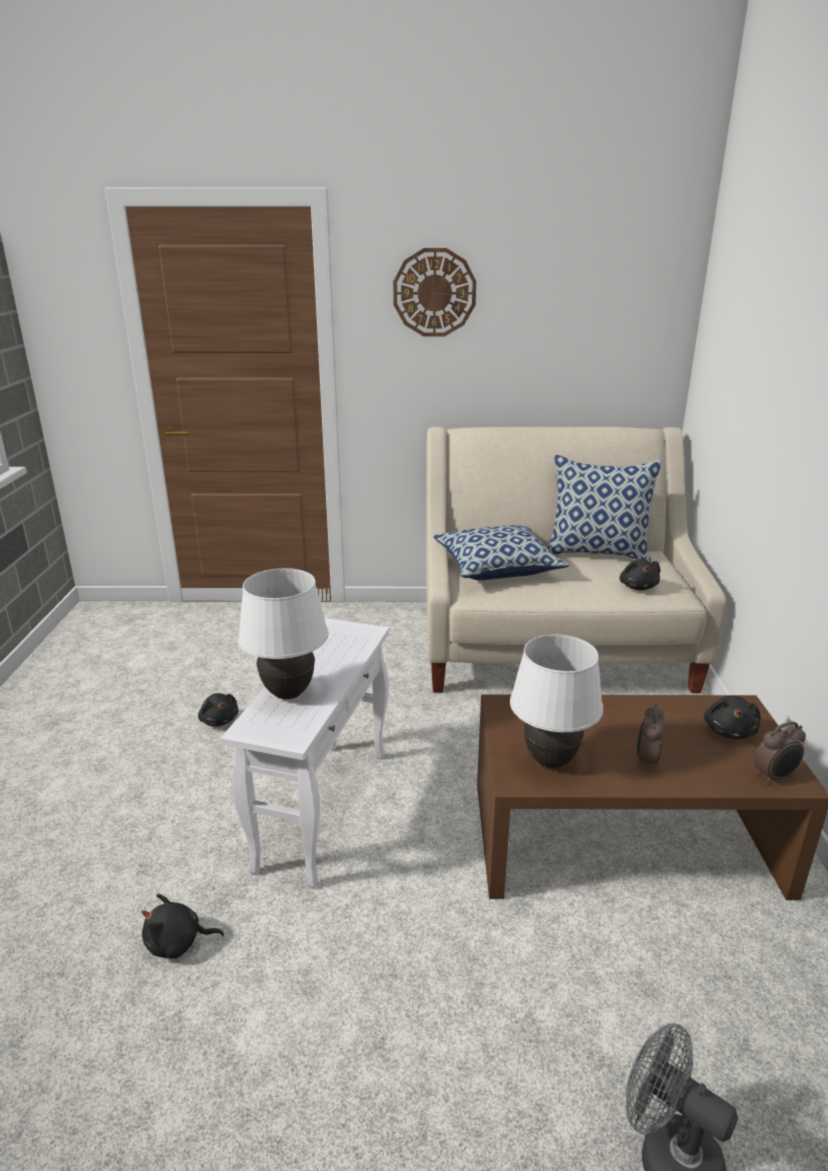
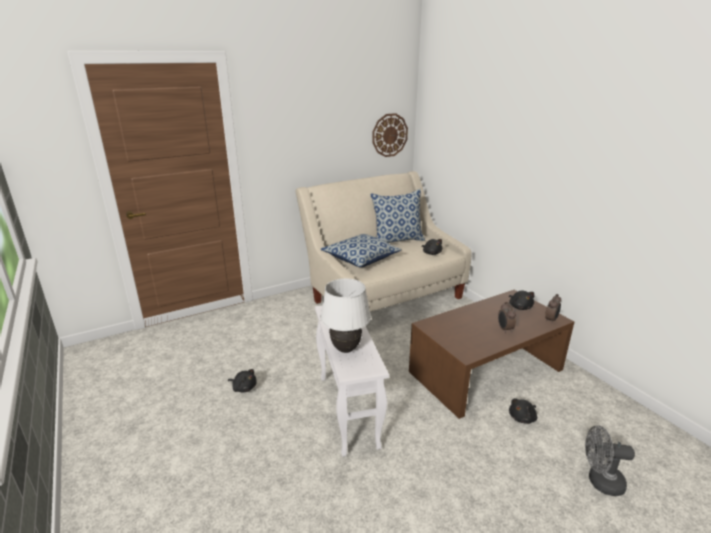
camera: 30 degrees left, 0 degrees up
(178, 943) = (339, 506): black plush toy -> black plush toy (522, 418)
(434, 293) = (291, 111): wall clock -> wall clock (389, 135)
(551, 761) = (471, 342): white table lamp -> none

